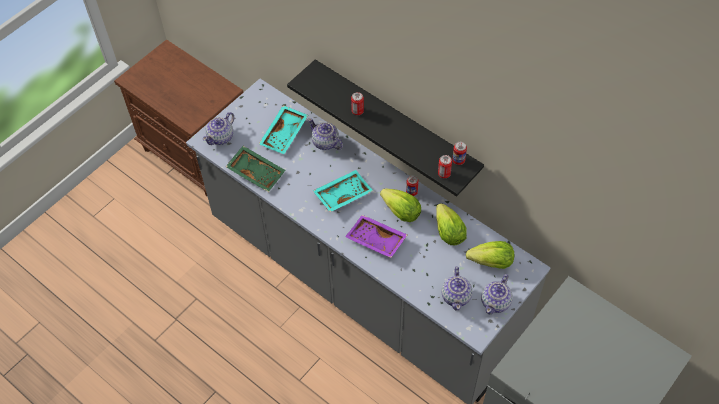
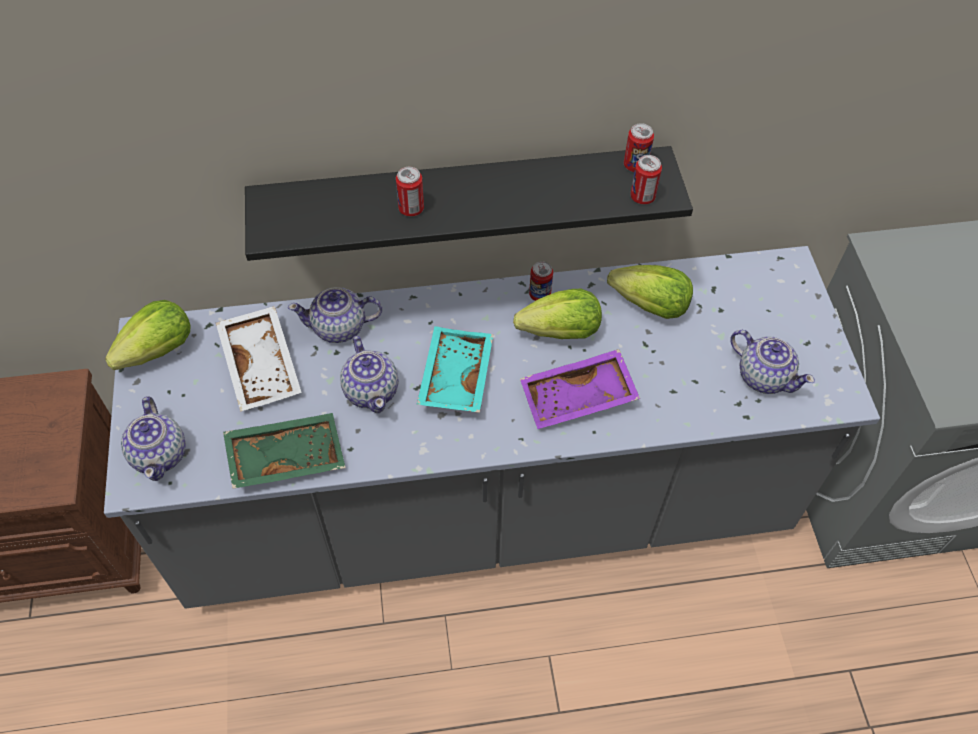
camera: 50 degrees left, 0 degrees up
(285, 134) = (263, 365): turquoise tray -> white tray
(491, 262) = (744, 297): lettuce -> lettuce (159, 350)
(496, 302) = (812, 340): teapot -> teapot (371, 390)

